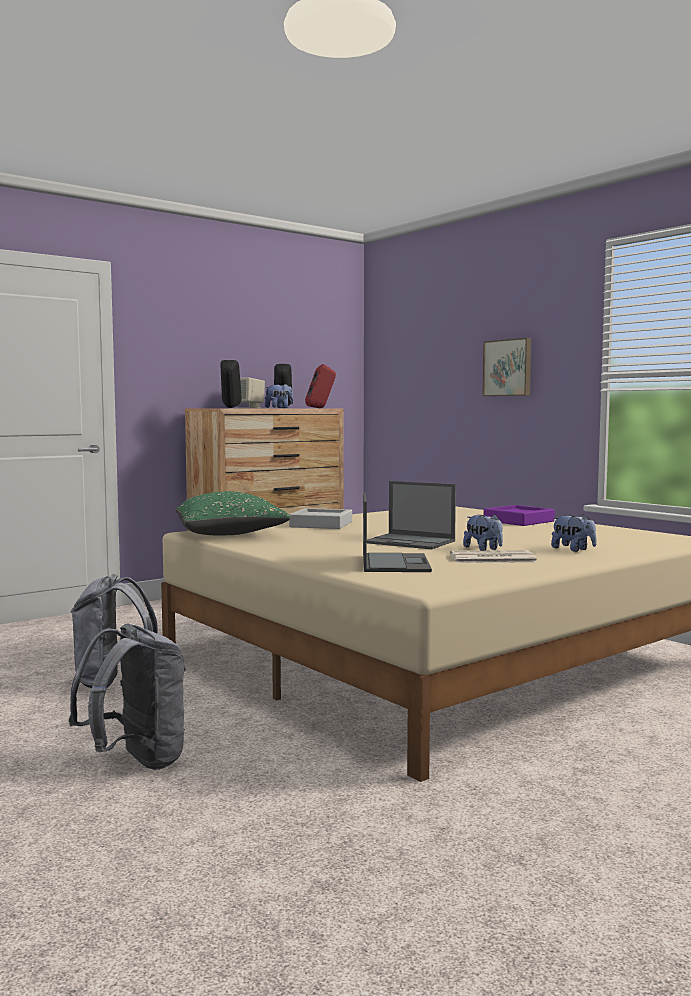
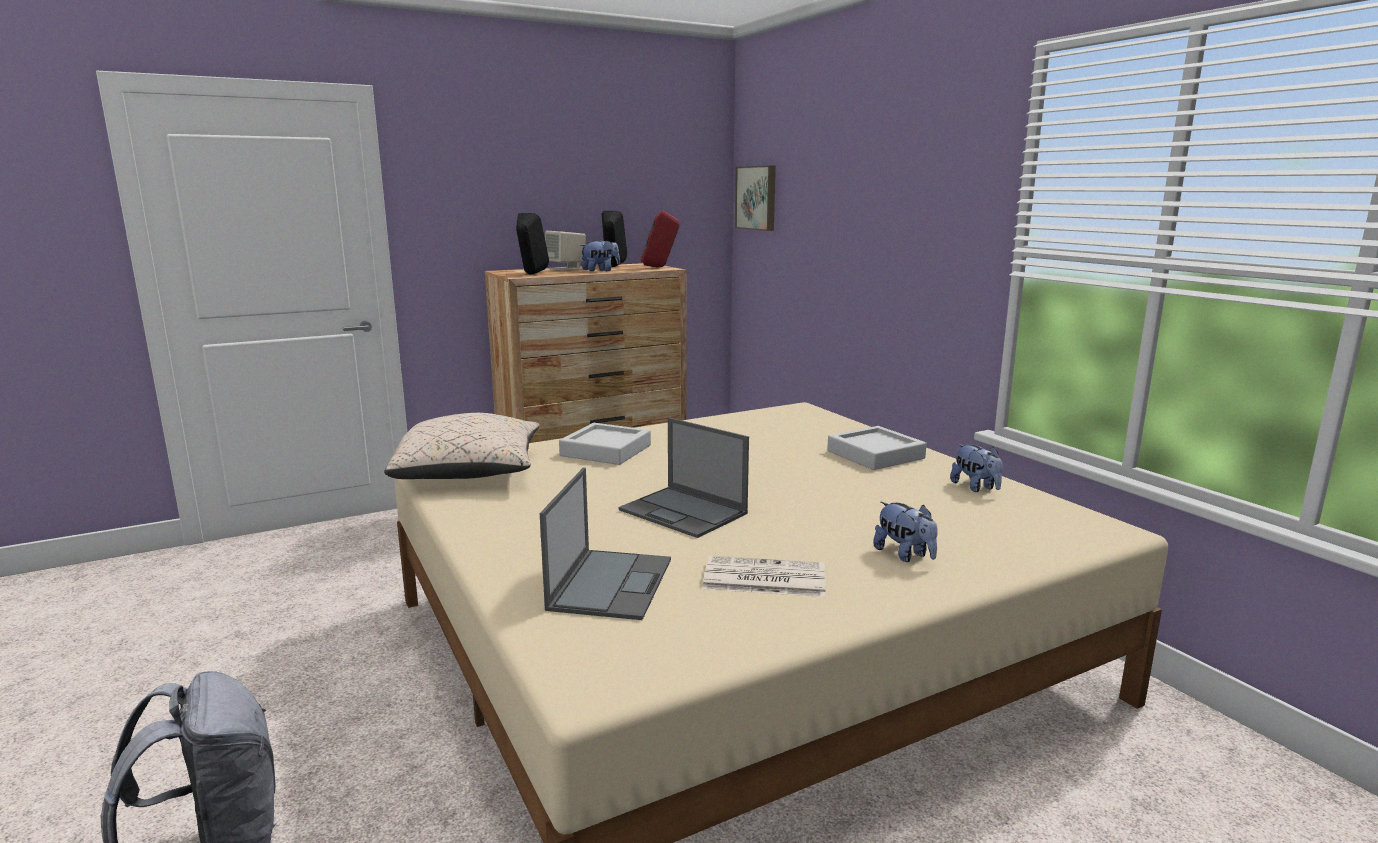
camera: 10 degrees right, 10 degrees up
(113, 682) = (307, 663): grey backpack -> none
(231, 534) = (470, 472): green pillow -> beige pillow
(483, 549) = (772, 543): plush toy -> plush toy (976, 487)
(508, 368) = (894, 225): picture -> picture (757, 198)
(518, 521) = (875, 455): purple tray -> grey tray

